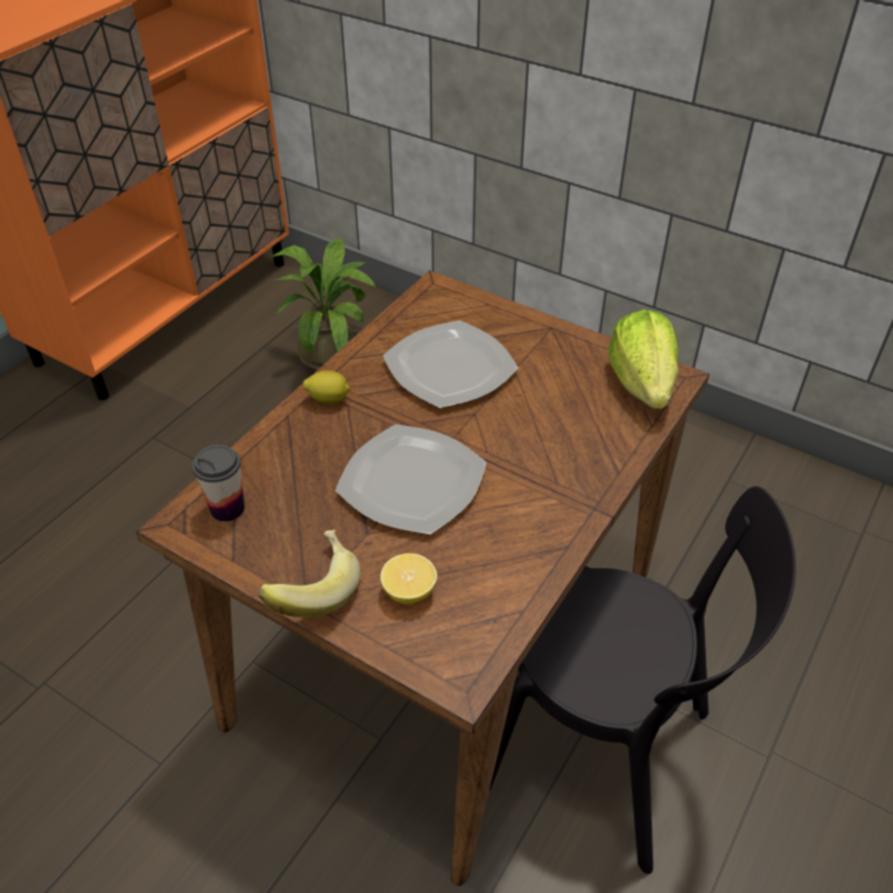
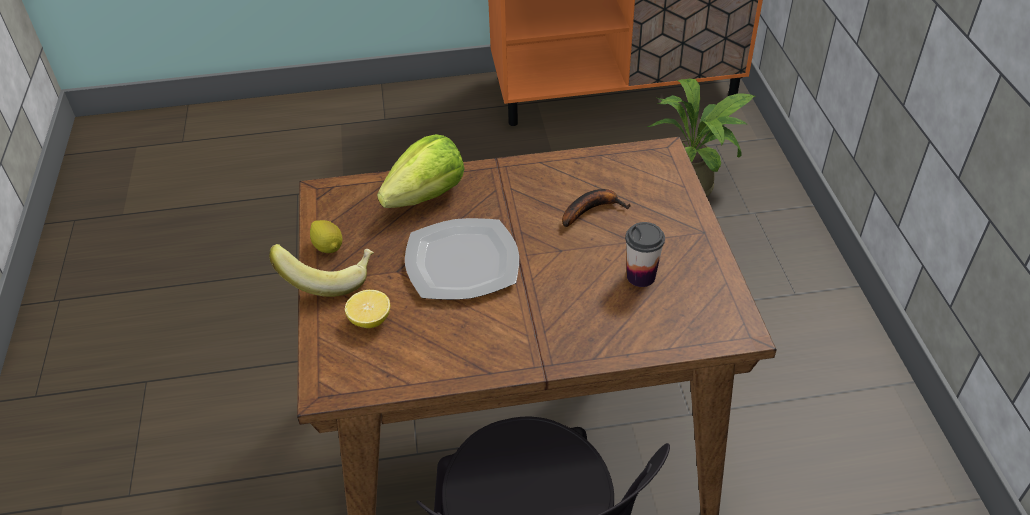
camera: 50 degrees right, 0 degrees up
(227, 508) = (352, 201): cup -> cup (641, 276)
(328, 399) = (490, 178): lemon -> lemon (328, 247)
(450, 367) = (592, 210): plate -> banana
(642, 384) = (708, 317): lettuce -> lettuce (426, 195)

